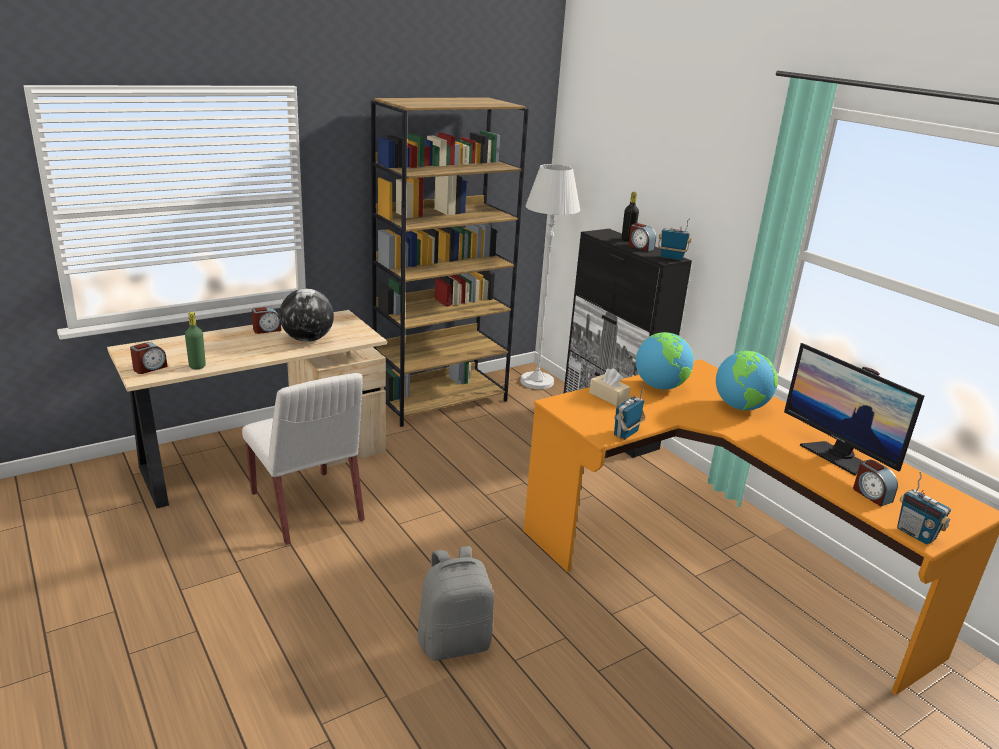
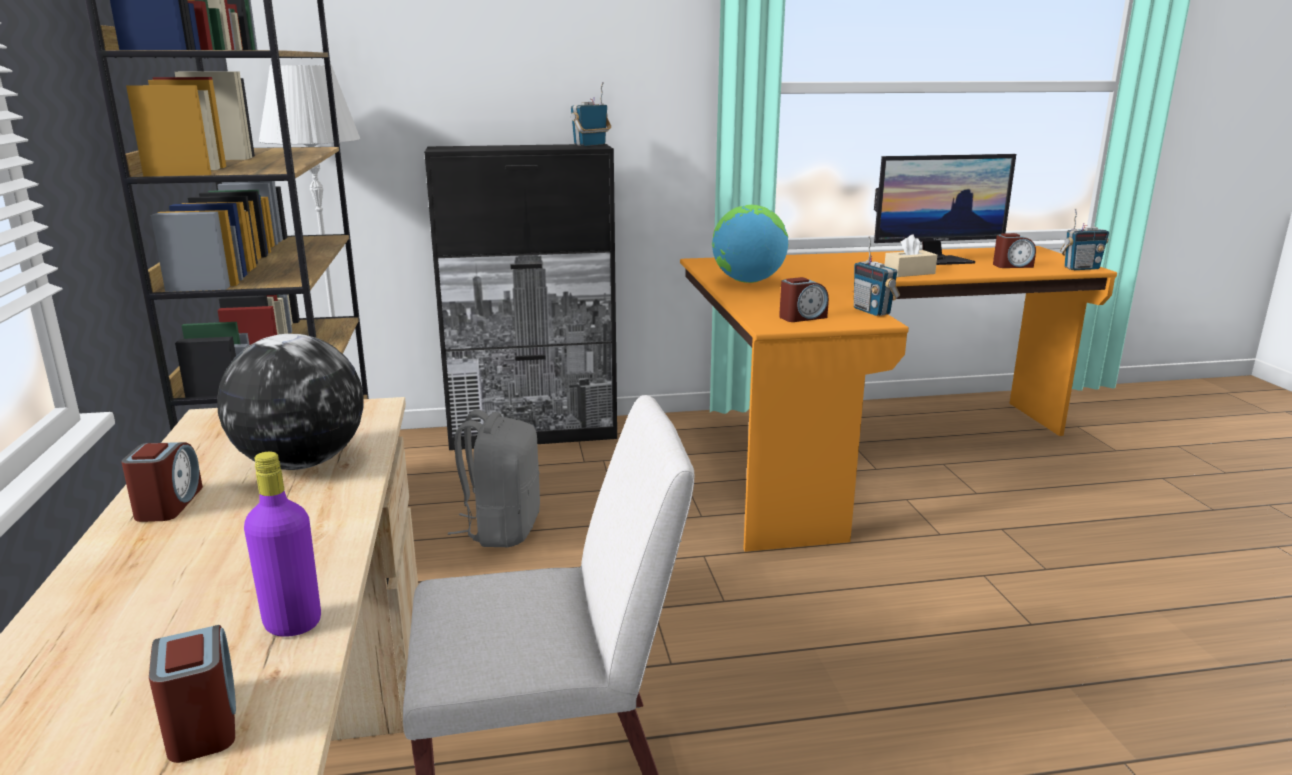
camera: 65 degrees left, 5 degrees down
(197, 366) = (293, 623): green bottle -> purple bottle
(454, 642) = (994, 667): grey backpack -> grey backpack (502, 529)
(608, 397) = (764, 303): beige tissue box -> beige tissue box (909, 273)
(627, 240) = (494, 146): black bottle -> none
(640, 247) = (532, 146): alarm clock -> alarm clock (802, 317)
(740, 407) = (817, 266): globe -> none

